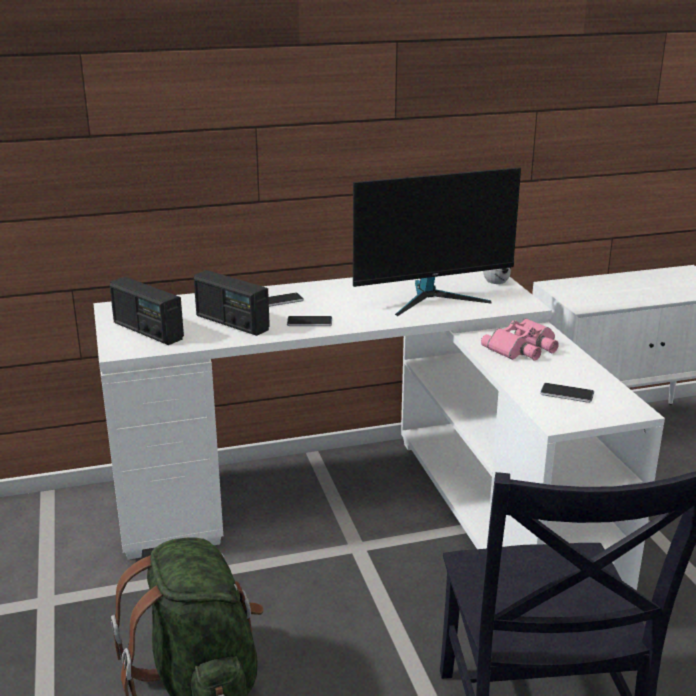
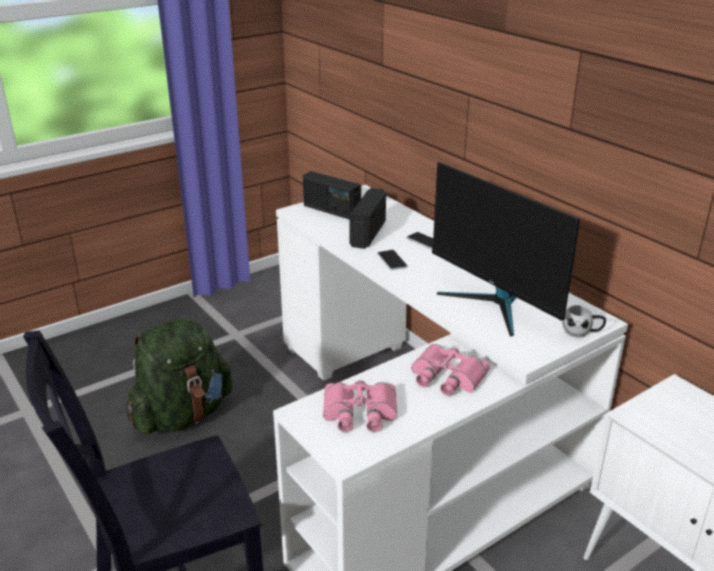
camera: 70 degrees right, 5 degrees up
(147, 331) = (331, 211): radio -> radio turned 75 degrees counterclockwise
(567, 394) = (359, 413): phone -> pink binoculars

